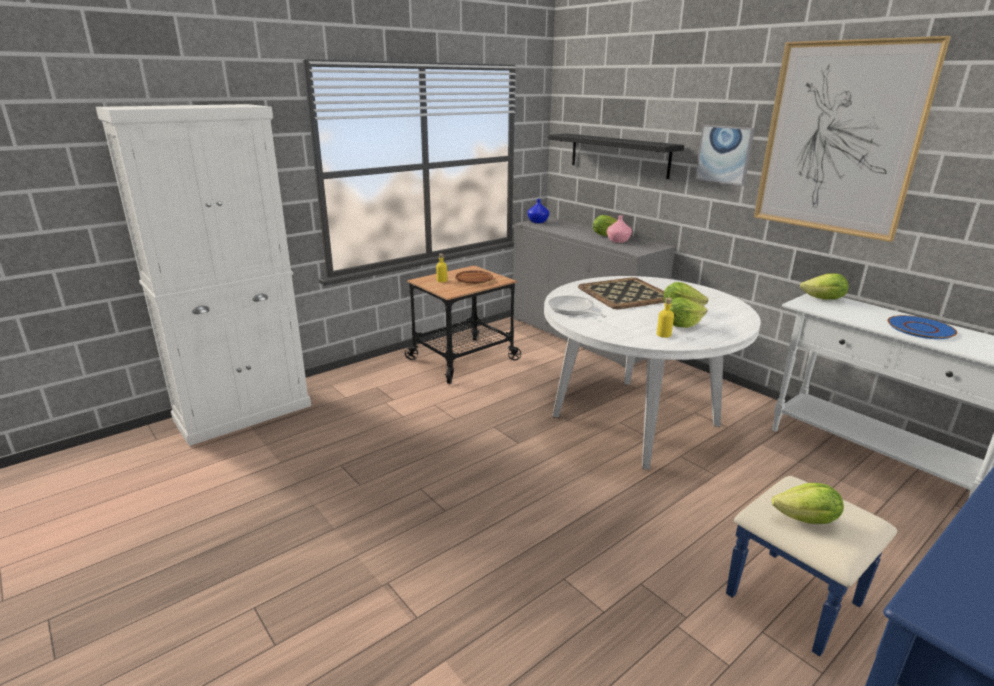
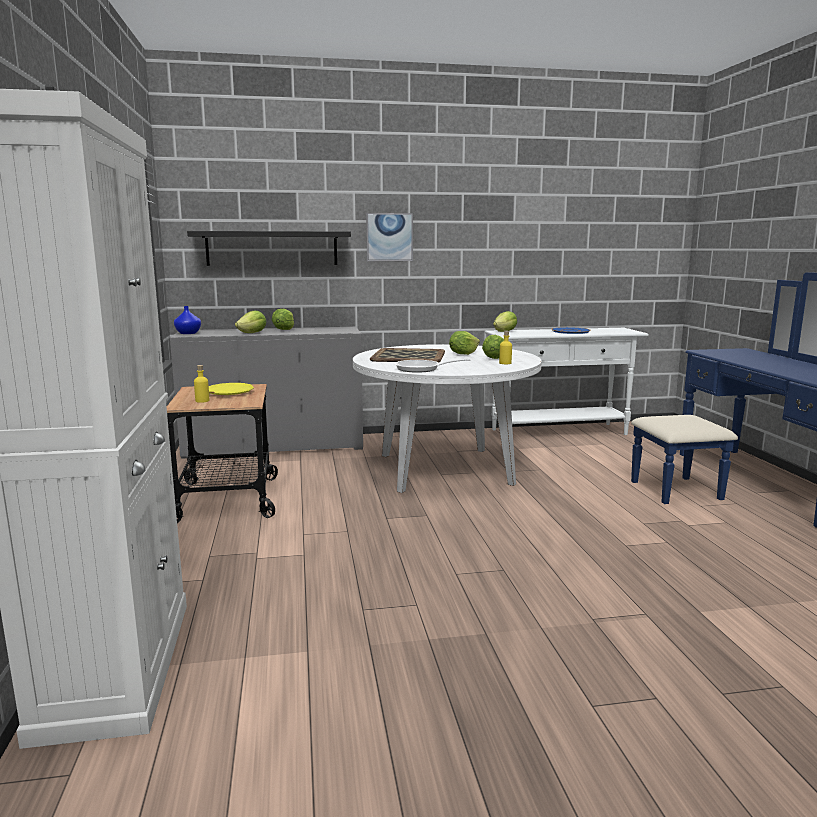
camera: 60 degrees left, 10 degrees down
(474, 280) = (229, 392): brown plate -> yellow plate
(617, 241) = (309, 330): pink vase -> none
(806, 520) = (689, 423): lettuce -> lettuce (252, 333)
(839, 139) = (477, 217): picture -> none

